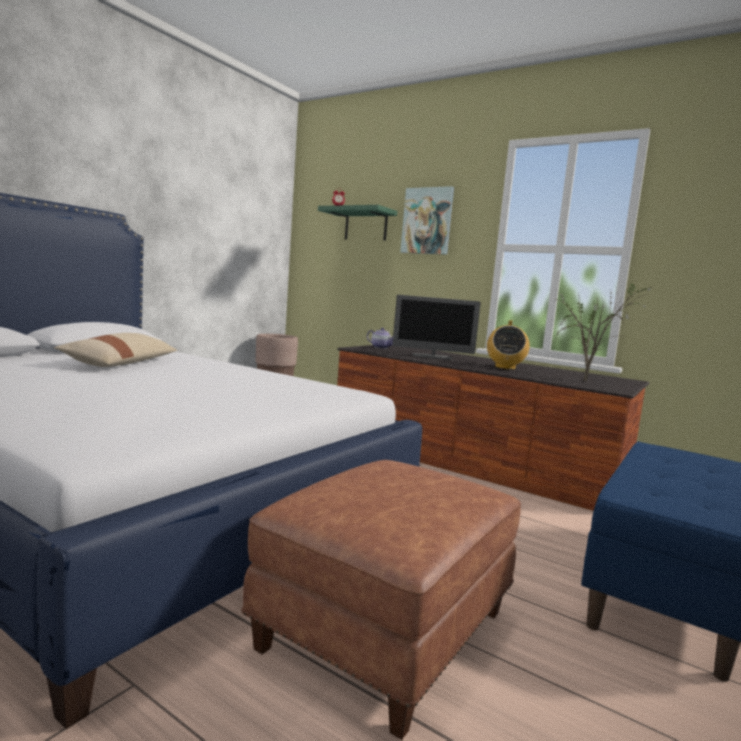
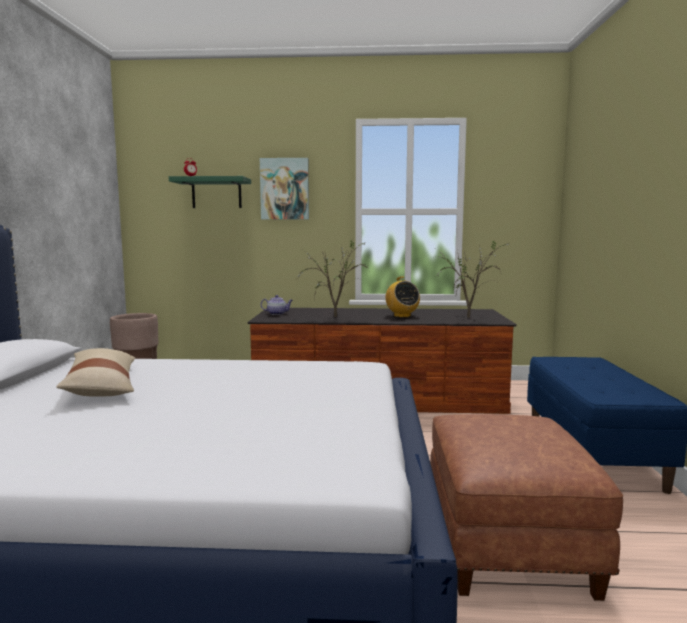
camera: 30 degrees left, 0 degrees up
(432, 357) = (336, 316): monitor -> potted plant

